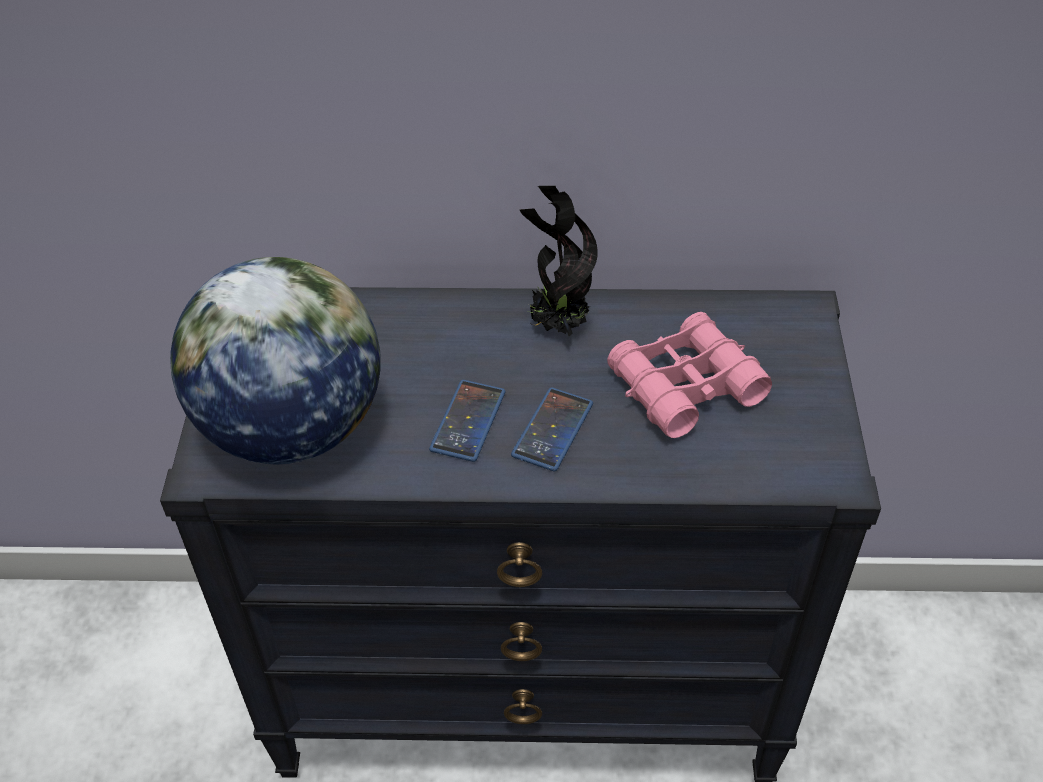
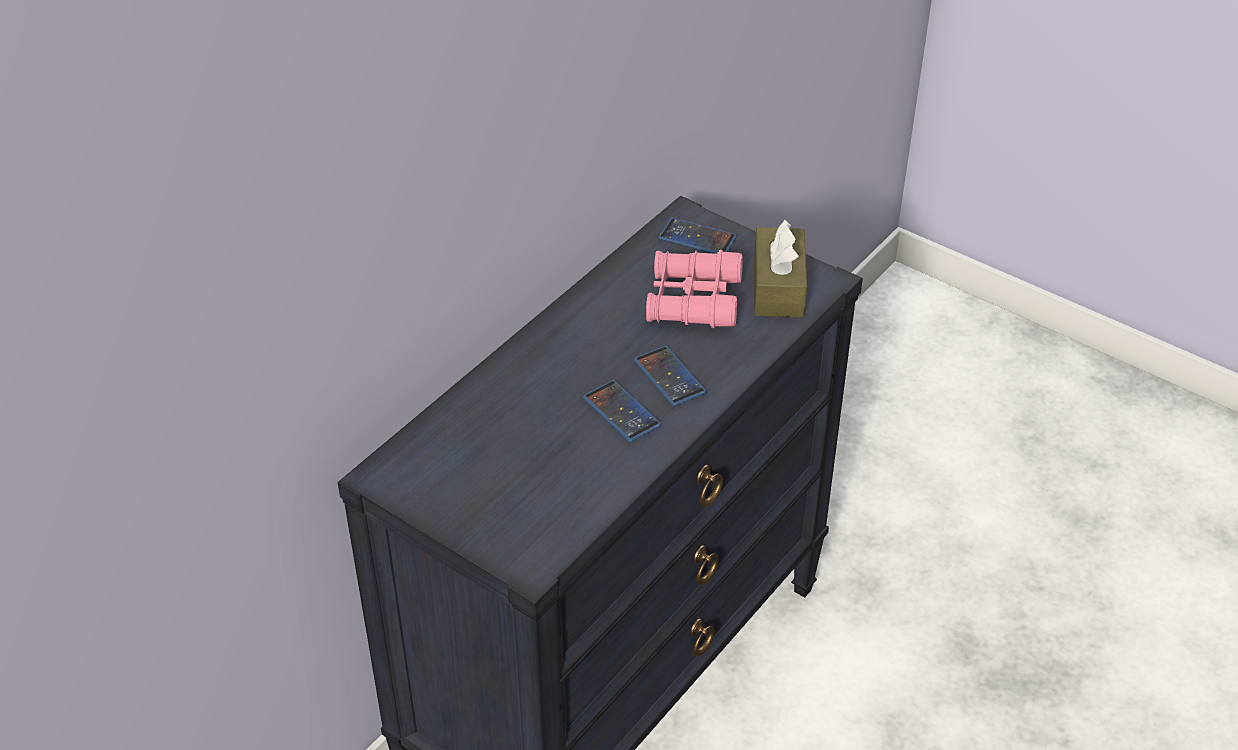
camera: 55 degrees left, 5 degrees down
(292, 427) = (535, 502): globe -> none
(556, 325) = (578, 328): potted plant -> none
(781, 443) = (778, 287): none -> brown tissue box
(783, 338) = (697, 238): none -> phone

